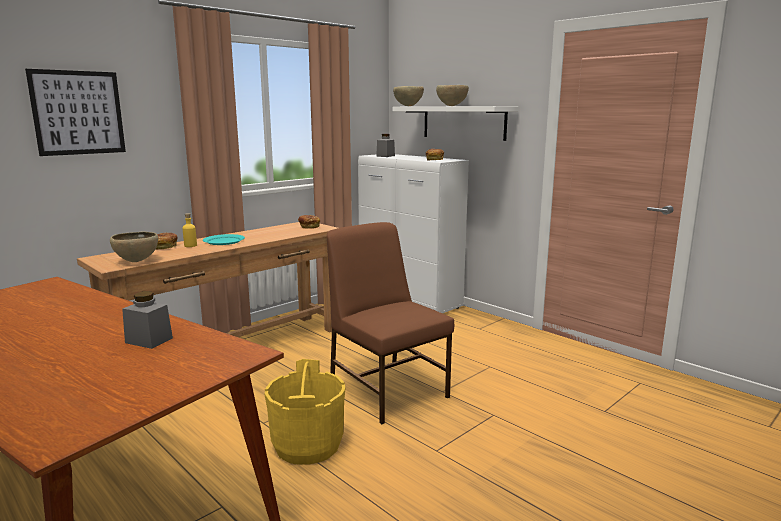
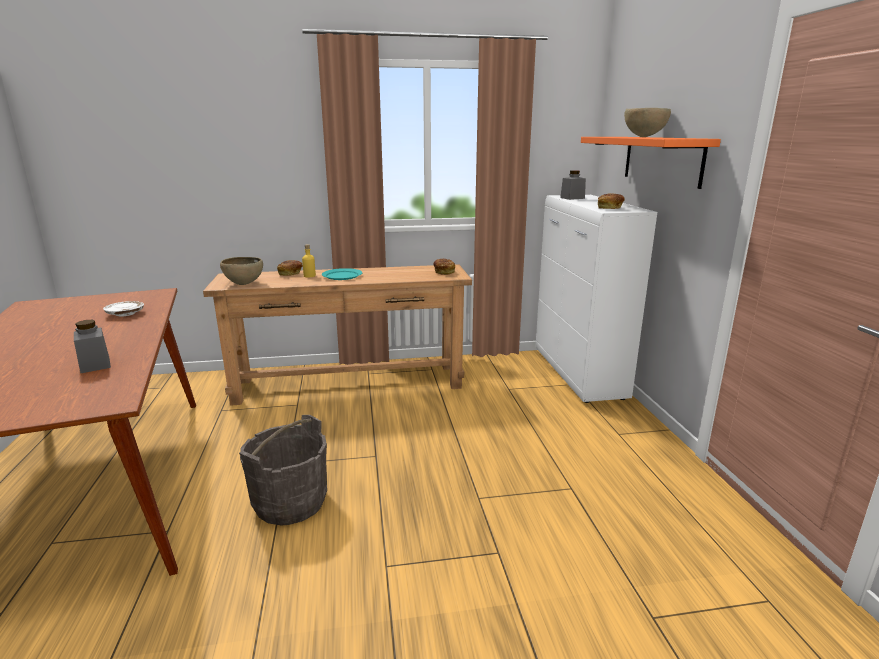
camera: 35 degrees right, 5 degrees up
(60, 304) = (125, 314): none -> white plate
(78, 113) = (234, 143): picture -> none
(307, 445) = (290, 502): yellow bucket -> grey bucket
(388, 389) = (427, 473): brown chair -> none
(408, 106) = (600, 136): brown bowl -> none
(463, 122) = (662, 160): white shelf -> orange shelf

